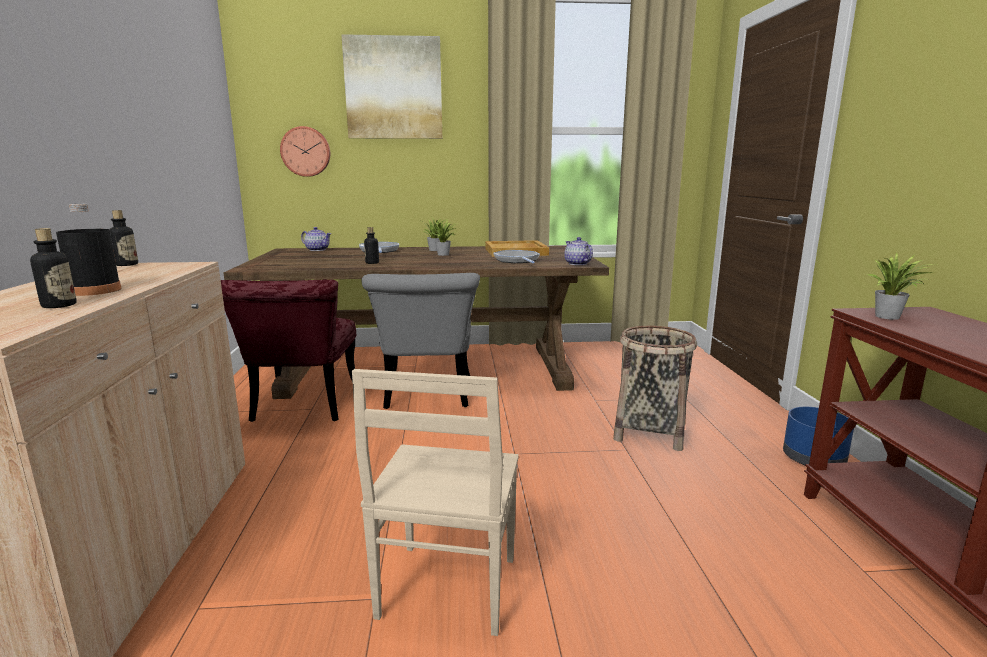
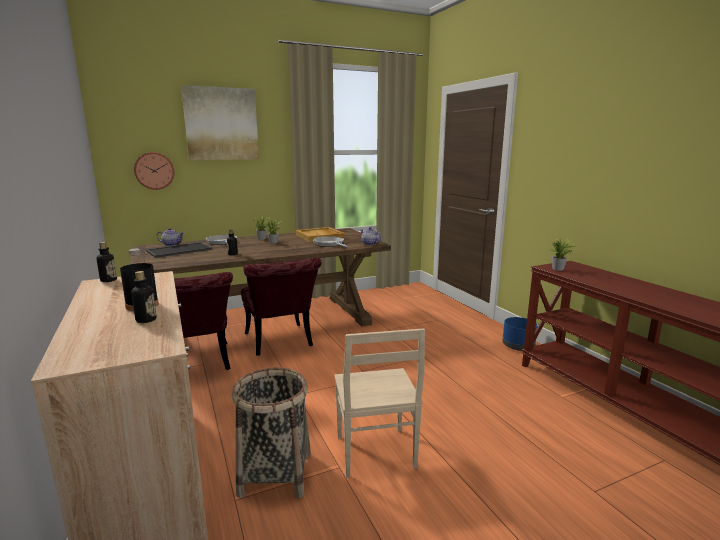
camera: 20 degrees left, 0 degrees up
(316, 255) = (179, 250): none -> tray
(427, 396) = (280, 343): grey chair -> red chair
(650, 432) = (430, 344): basket -> basket (276, 473)

